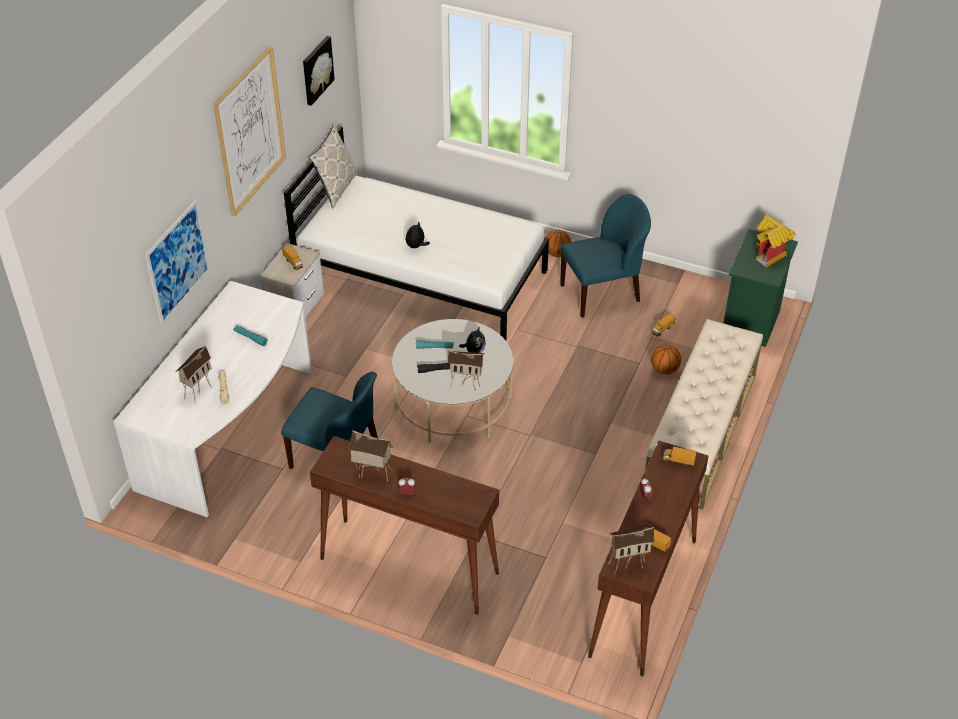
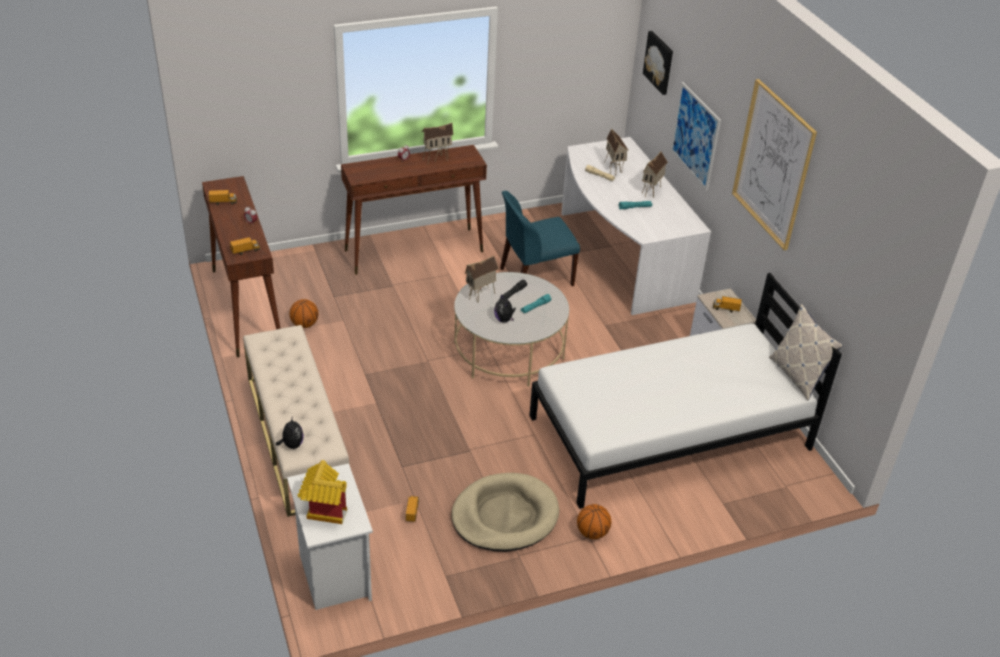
camera: 135 degrees right, 5 degrees down
(316, 70) = (849, 254): picture -> picture (659, 62)
(416, 246) = (657, 364): plush toy -> plush toy (292, 445)
(601, 293) = (504, 516): blue chair -> beige dog bed
(627, 562) = (230, 187): toy house -> toy house (652, 192)
(664, 370) = (374, 473): basketball -> basketball (304, 324)
(751, 323) = (333, 574): green nightstand -> white nightstand

